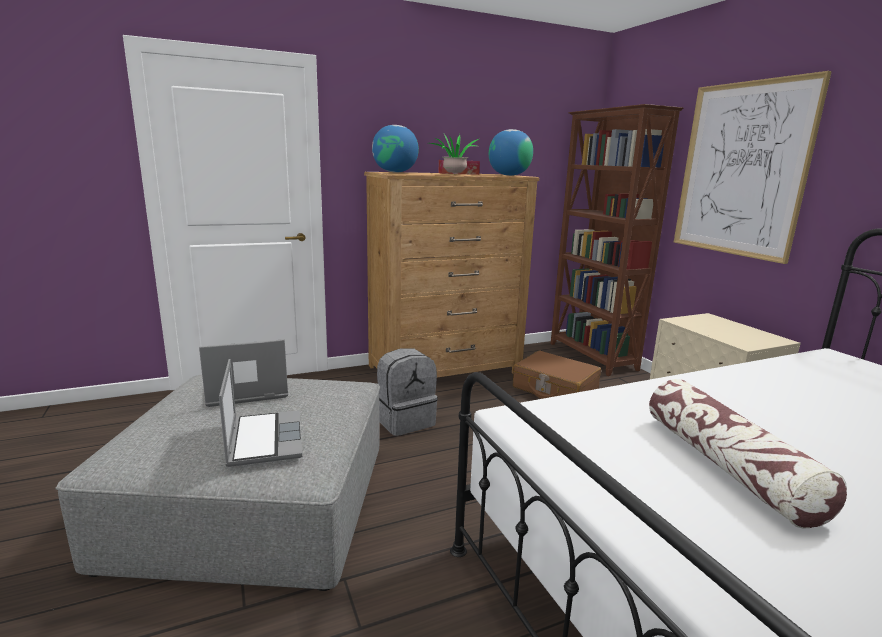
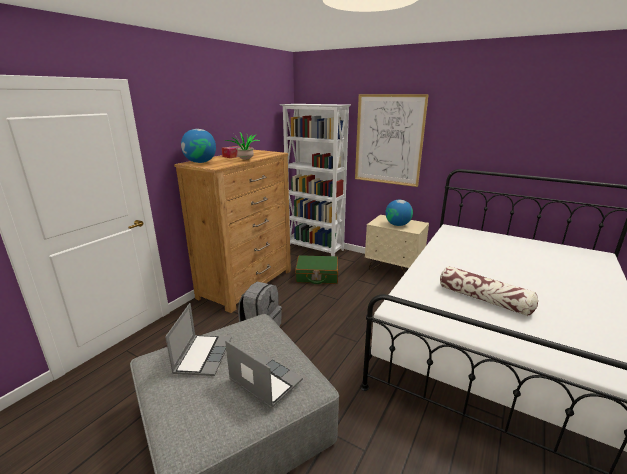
camera: 35 degrees left, 5 degrees up
(246, 391) = (203, 355): laptop -> laptop turned 150 degrees clockwise
(509, 175) = (269, 153): globe -> globe (397, 225)
(554, 389) = (317, 276): brown suitcase -> green suitcase
(592, 357) = (315, 249): brown bookcase -> white bookcase

